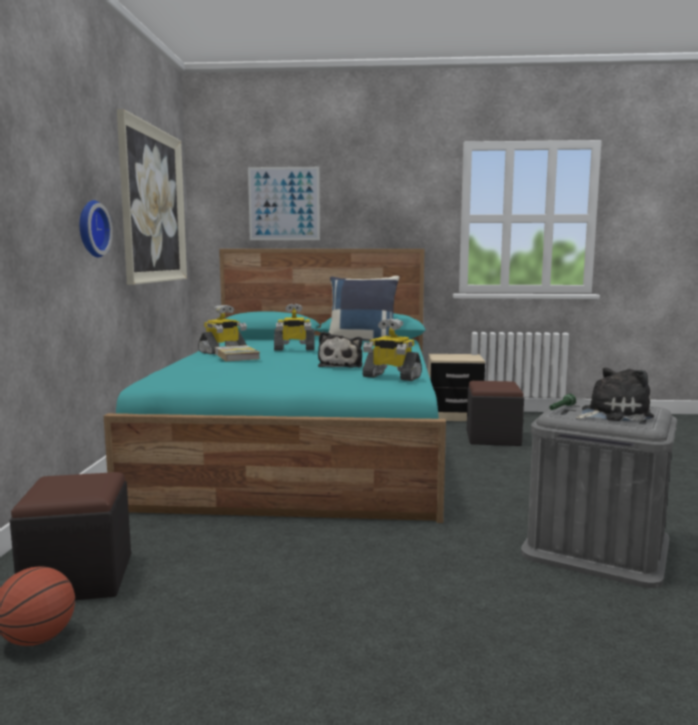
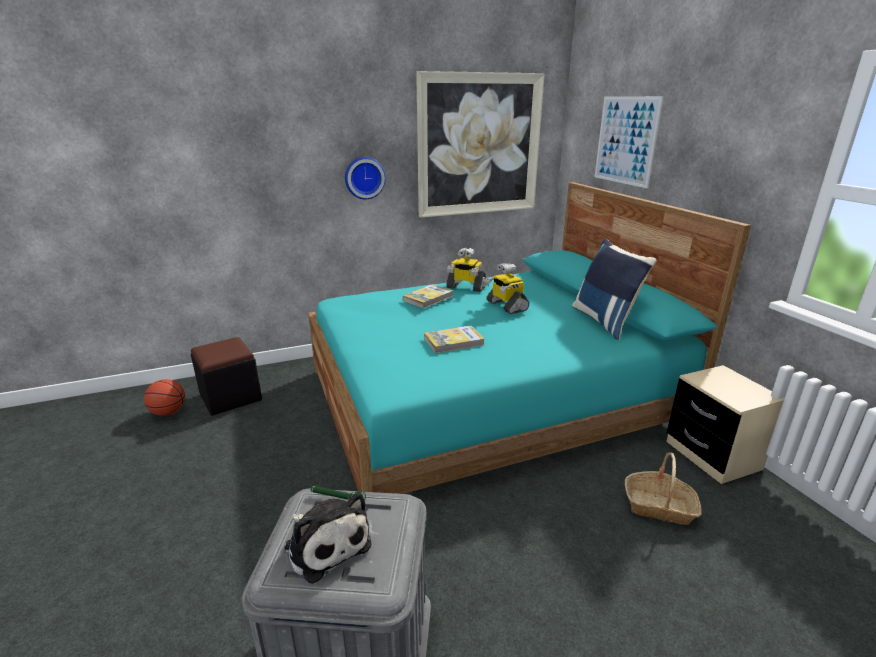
camera: 65 degrees right, 15 degrees up
(342, 365) = (453, 342): plush toy -> book
(391, 377) = (412, 374): toy robot -> none
(493, 438) = (659, 506): black ottoman -> basket

